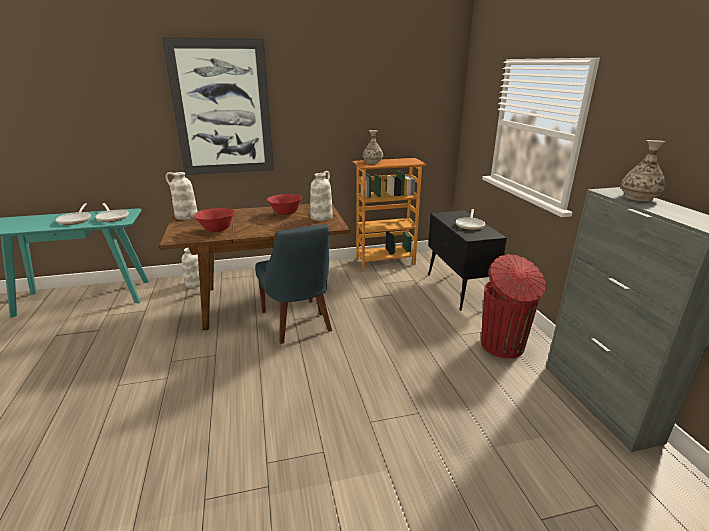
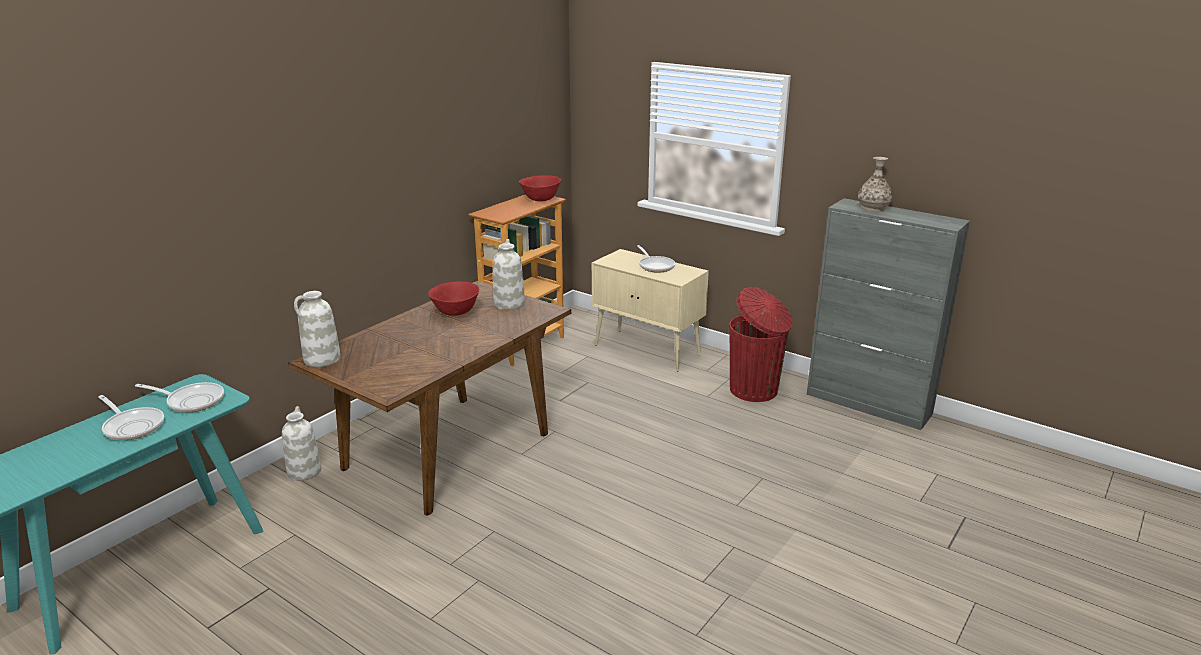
camera: 40 degrees left, 0 degrees up
(217, 230) = (417, 362): red bowl -> red bowl (541, 200)
(222, 109) = (306, 176): picture -> none
(297, 323) = (531, 456): blue chair -> none
(372, 162) = (500, 211): vase -> none
(458, 290) = (648, 350): black cabinet -> beige cabinet

